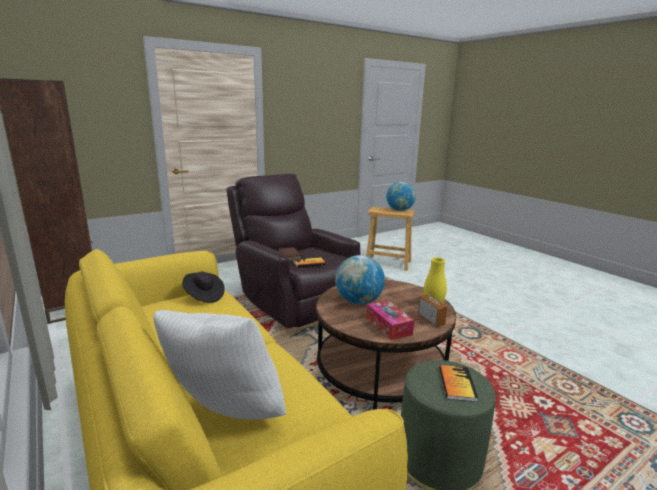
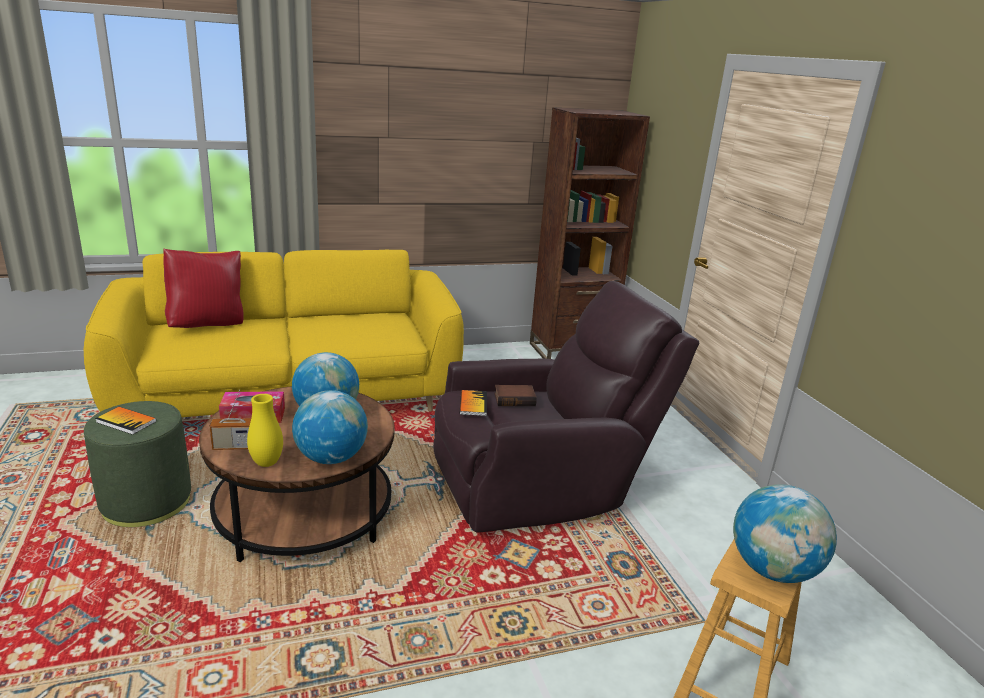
camera: 105 degrees right, 5 degrees up
(204, 296) = (394, 331): black hat -> none
(223, 416) = (208, 325): white pillow -> red pillow
(405, 289) = (331, 458): none -> globe

